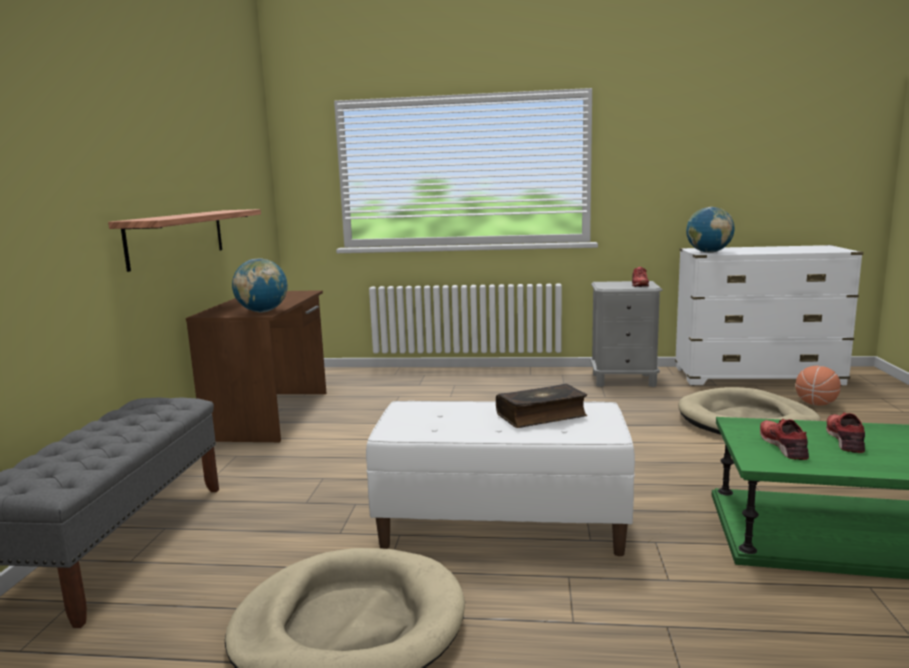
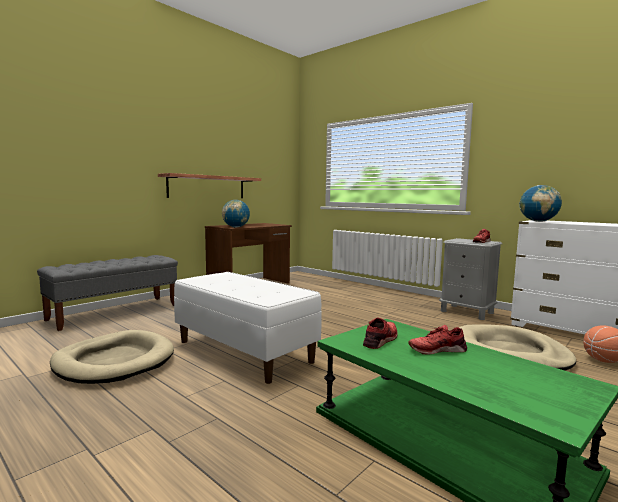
camera: 35 degrees right, 5 degrees down
(542, 415) = (265, 288): book -> none
(845, 439) = (437, 349): red shoe -> red shoe turned 150 degrees counterclockwise

